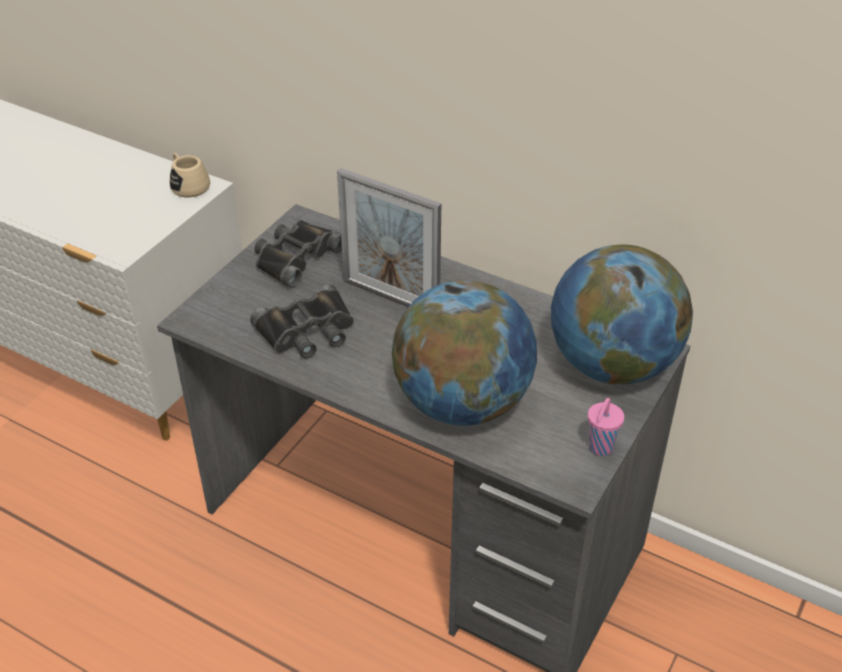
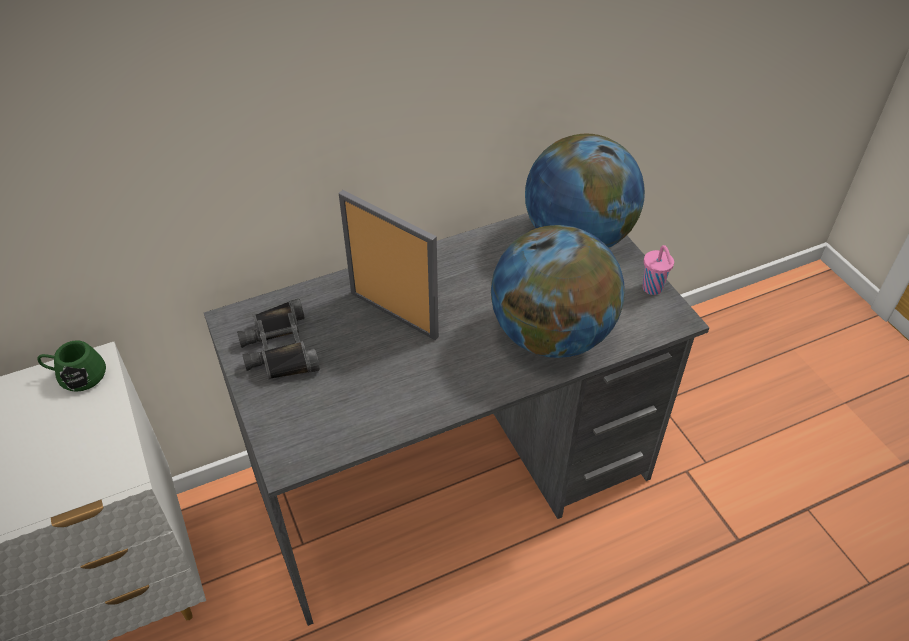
camera: 55 degrees left, 5 degrees up
(188, 185) = (76, 375): beige mug -> green mug
(308, 331) = (384, 386): black binoculars -> none
(390, 298) = (394, 314): picture frame -> picture frame turned 120 degrees counterclockwise

